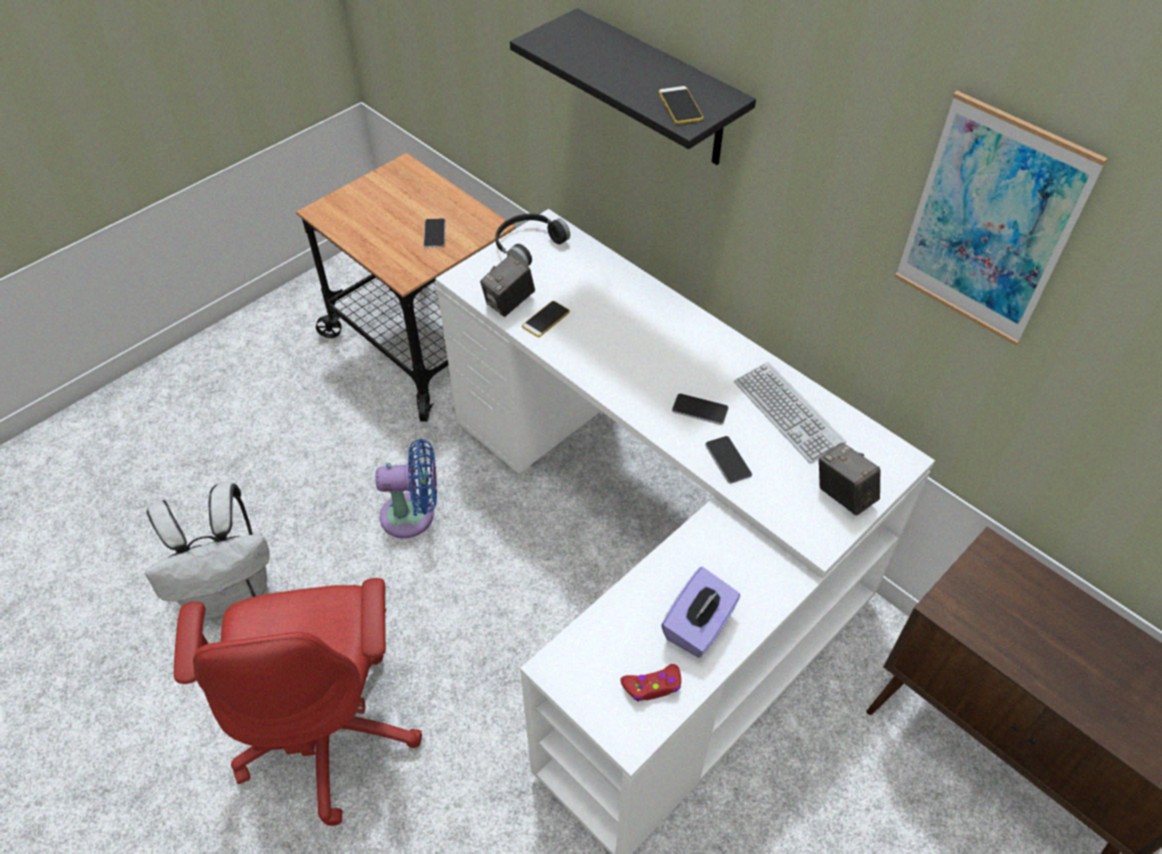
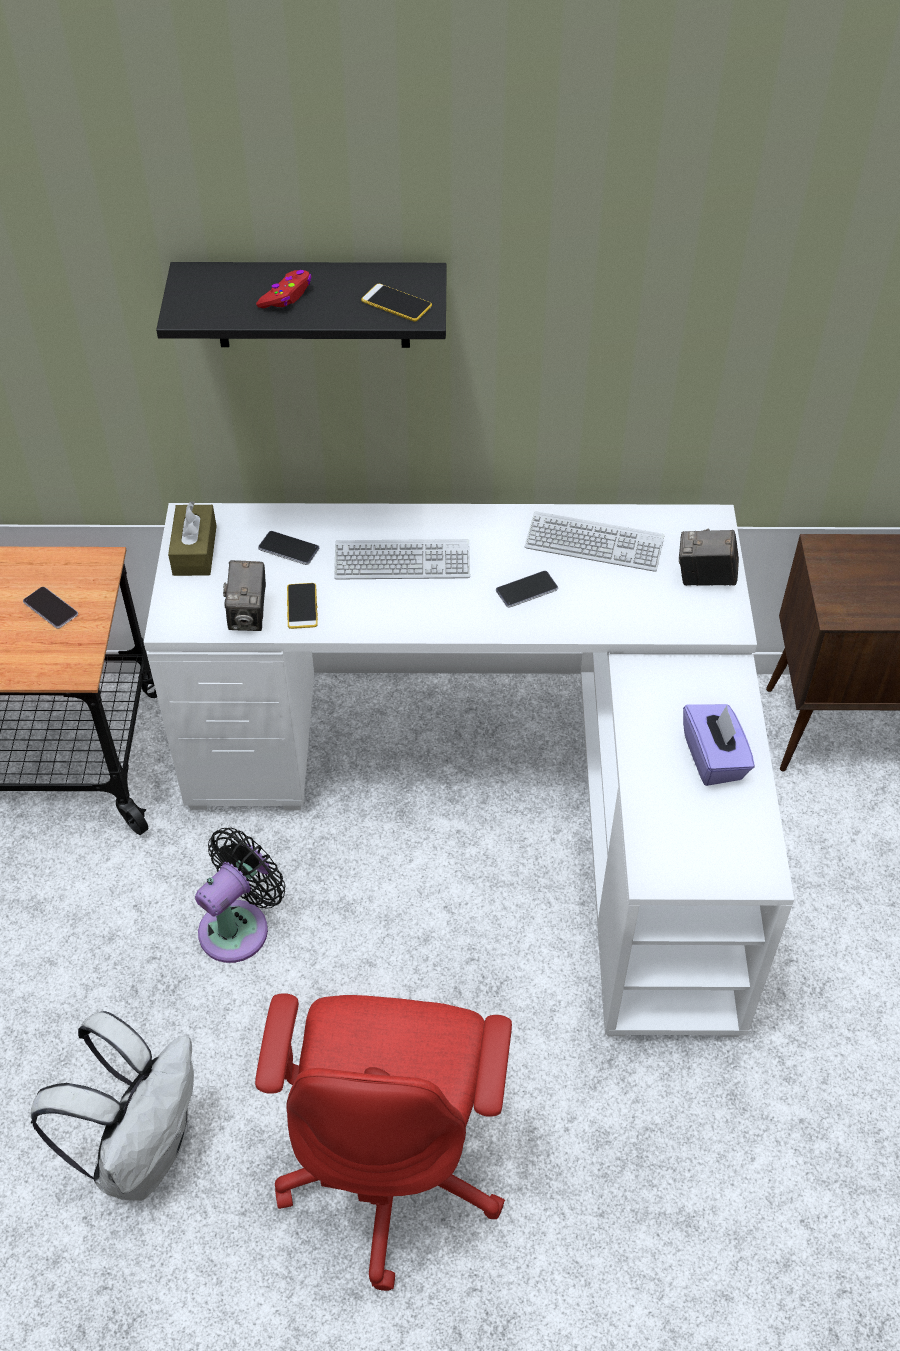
camera: 45 degrees left, 0 degrees up
(330, 730) = (393, 1169): red office chair -> red office chair turned 60 degrees clockwise
(413, 515) = (239, 926): blue fan -> black fan
(527, 245) = (195, 550): black headphones -> brown tissue box
(640, 335) = (402, 561): none -> keyboard
(652, 686) = (735, 827): red game controller -> red game controller (286, 296)
(728, 460) = (595, 614): phone -> phone (288, 549)
(989, 223) = (730, 268): picture -> none

